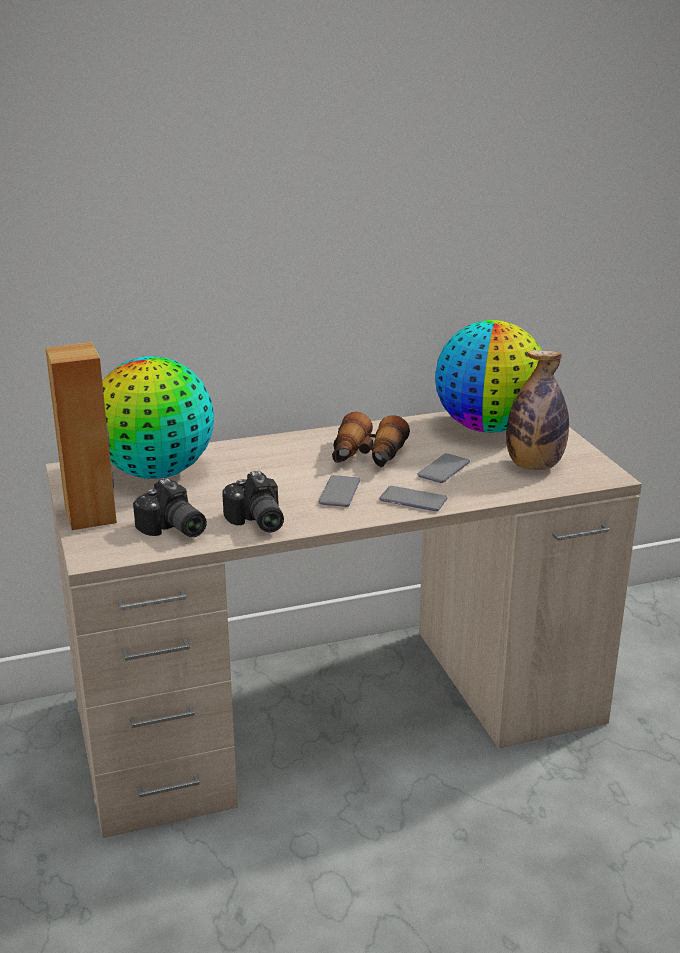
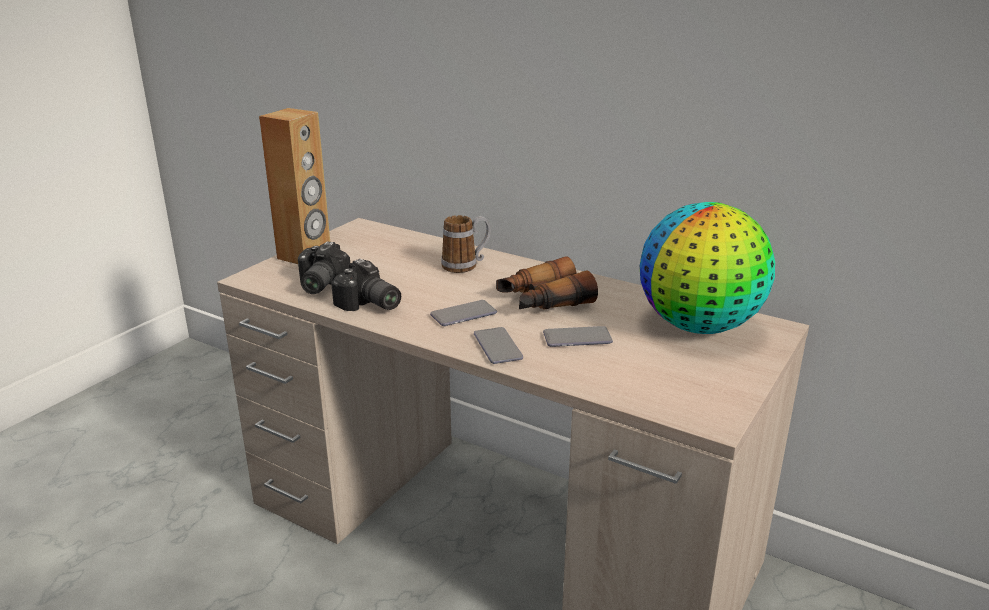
camera: 50 degrees right, 0 degrees up
(157, 473) = (395, 248): globe -> none
(249, 458) = (466, 265): none -> mug
(256, 522) = (368, 305): camera -> camera turned 75 degrees counterclockwise
(534, 466) = (663, 375): bottle -> none

